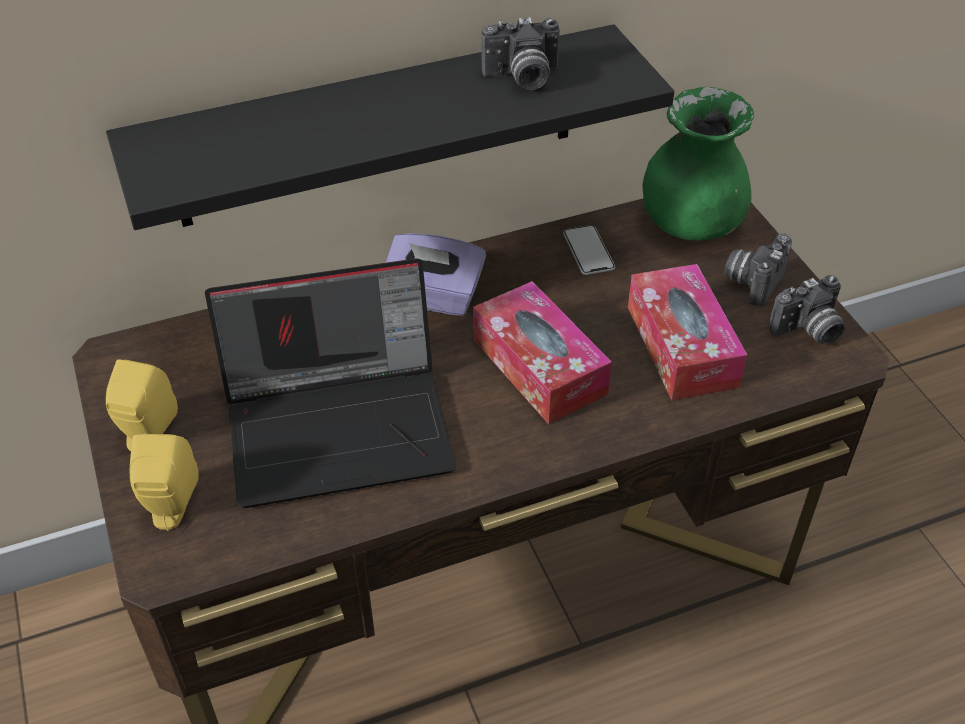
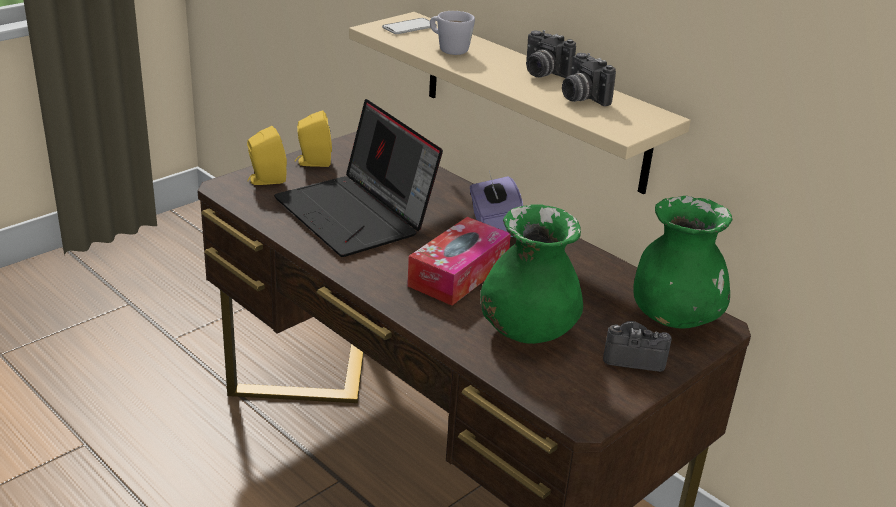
camera: 65 degrees right, 15 degrees down
(293, 138) = (448, 49): none -> white mug
(378, 127) = (533, 101): black shelf -> beige shelf
(588, 251) = (596, 275): phone -> phone (409, 27)
(681, 346) = (527, 331): tissue box -> green vase
(808, 331) = (596, 392): camera -> camera (542, 73)

